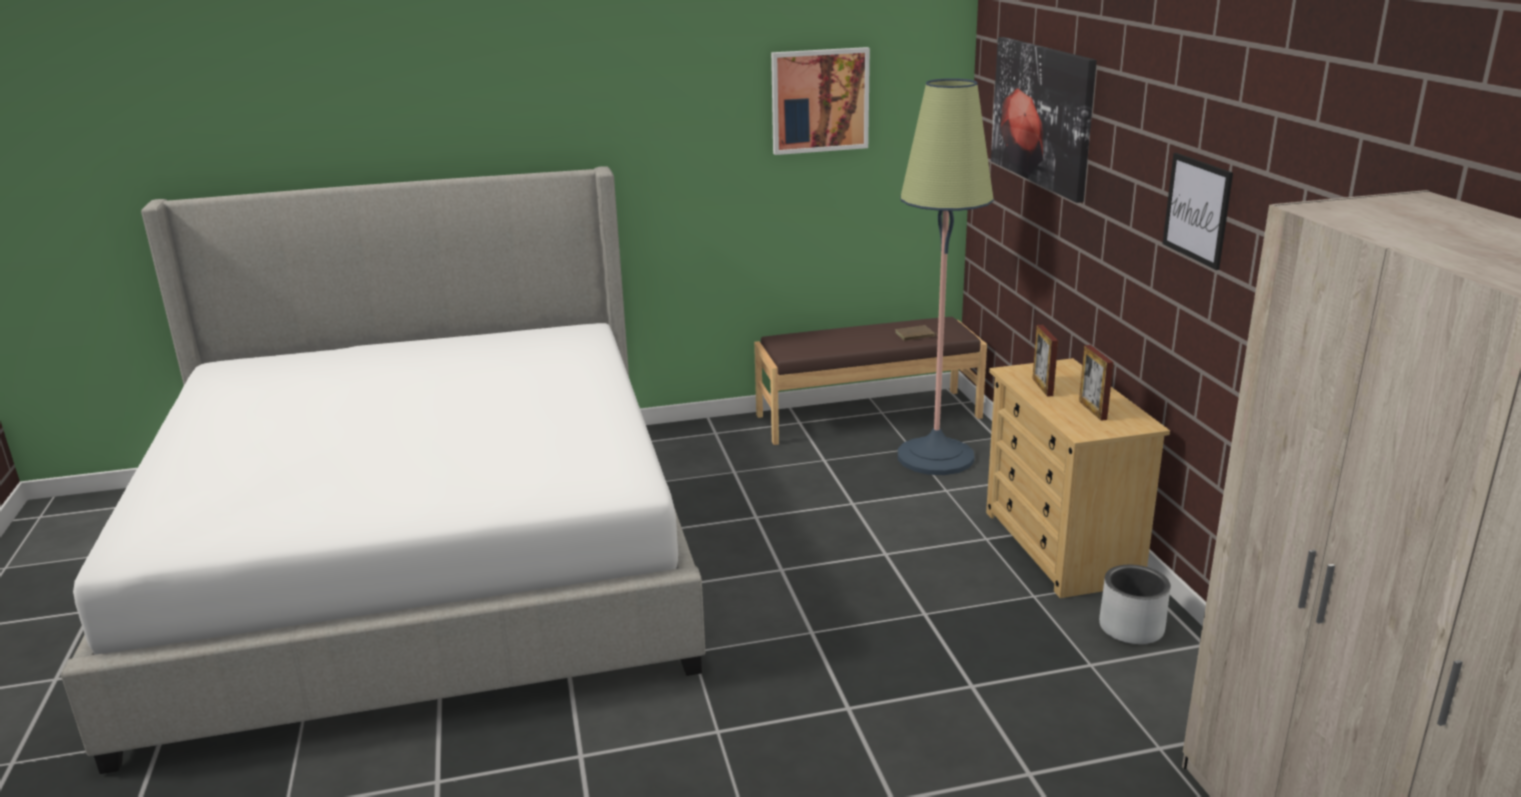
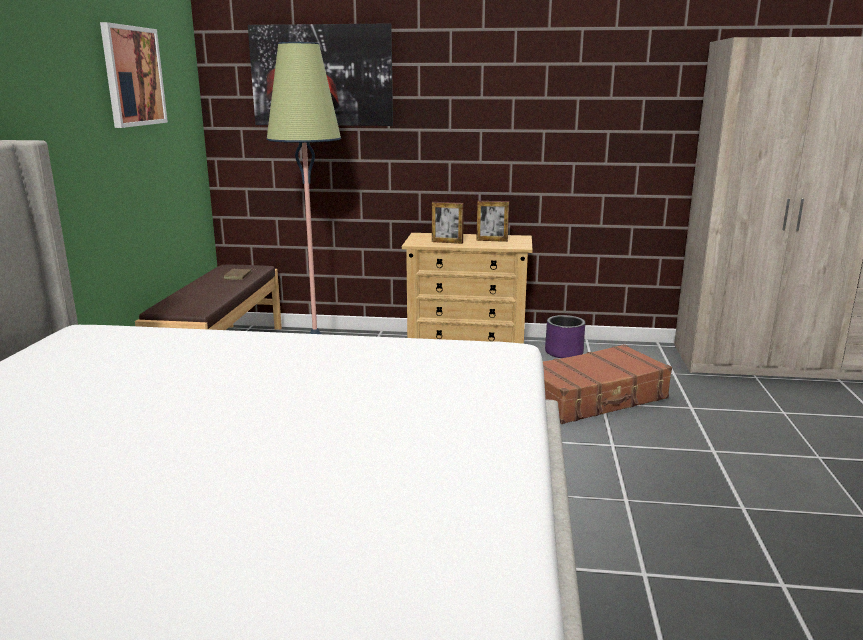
camera: 70 degrees left, 5 degrees down
(983, 677) = (595, 398): none -> brown suitcase
(1131, 628) = (564, 352): grey planter -> purple planter
(1197, 210) = (523, 98): picture -> none

